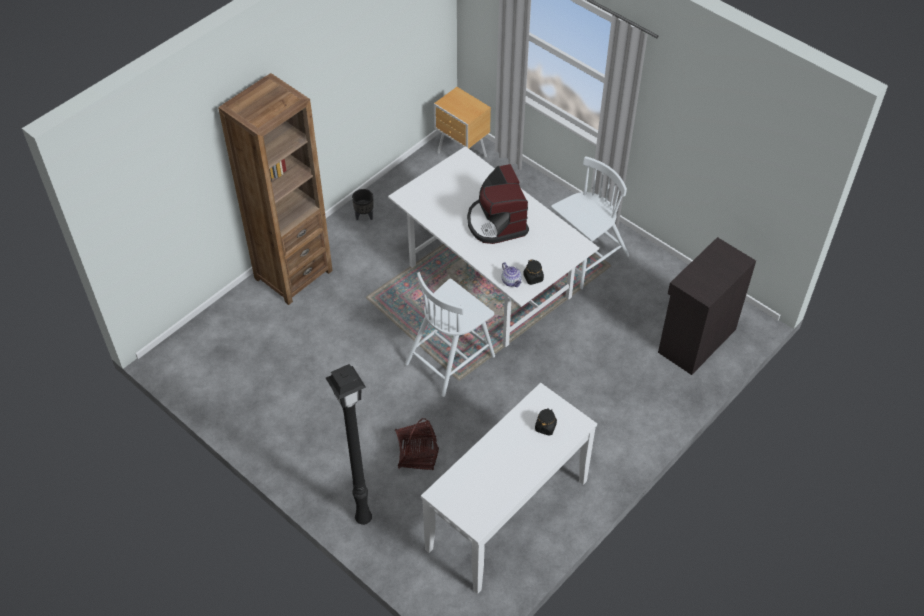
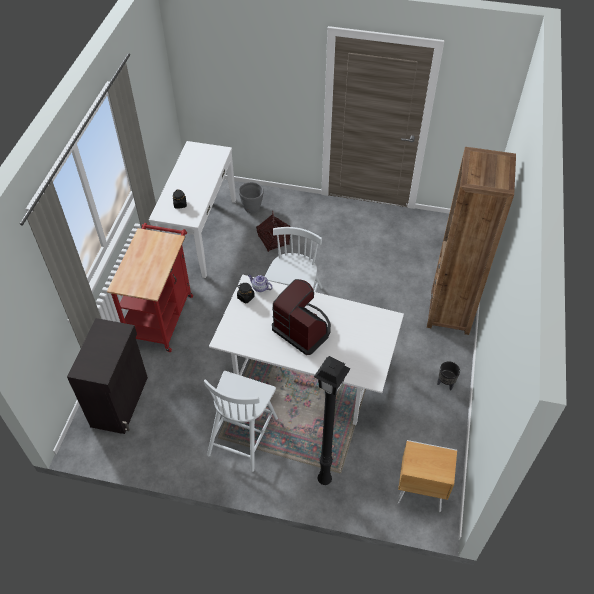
camera: 150 degrees right, 0 degrees up
(365, 519) = (278, 199): black floor lamp -> black floor lamp (323, 480)
(411, 521) = (252, 209): none -> grey planter
(611, 417) = (162, 315): none -> red cart

